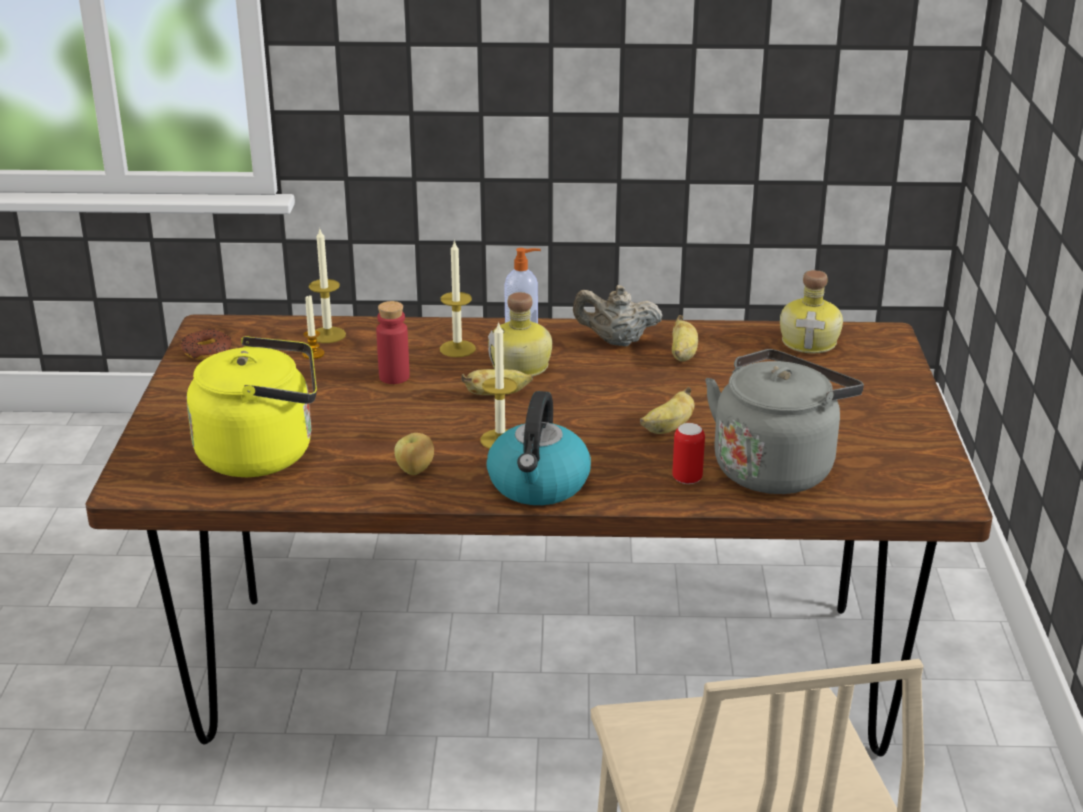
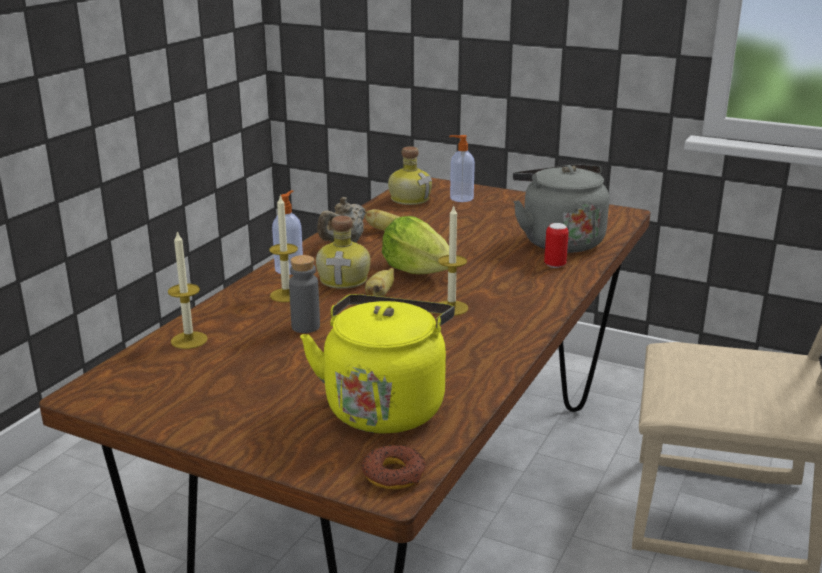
camera: 65 degrees left, 5 degrees down
(207, 351) = (140, 403): donut -> donut (394, 474)
(313, 354) = (218, 353): candle -> none
(394, 377) = (305, 327): red bottle -> grey bottle
(415, 471) = (472, 346): apple -> none
(538, 485) = (529, 308): kettle -> none
(583, 399) = (417, 271): none -> lettuce
(668, 428) = (484, 256): banana -> none
(855, 372) = (460, 198): none -> soap dispenser

